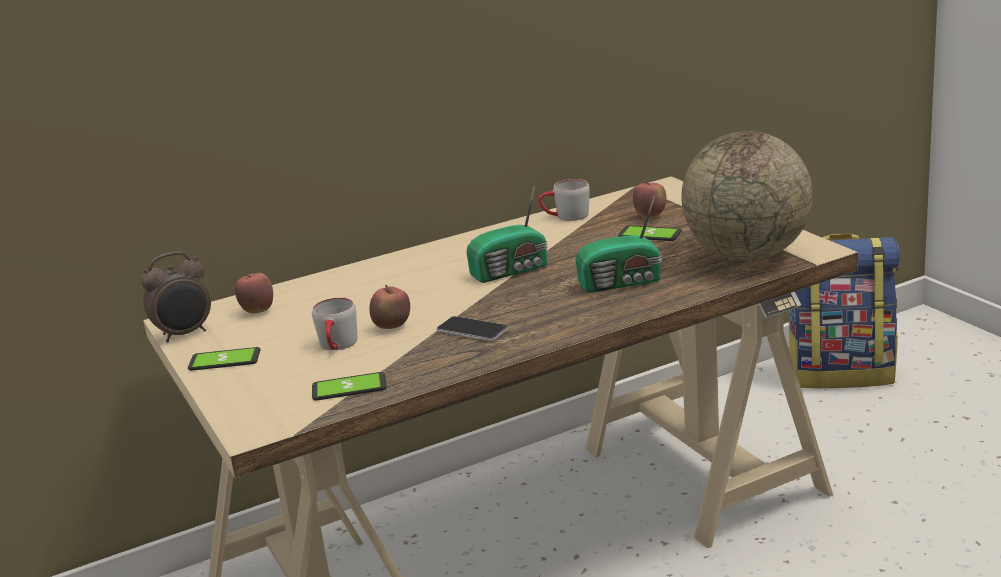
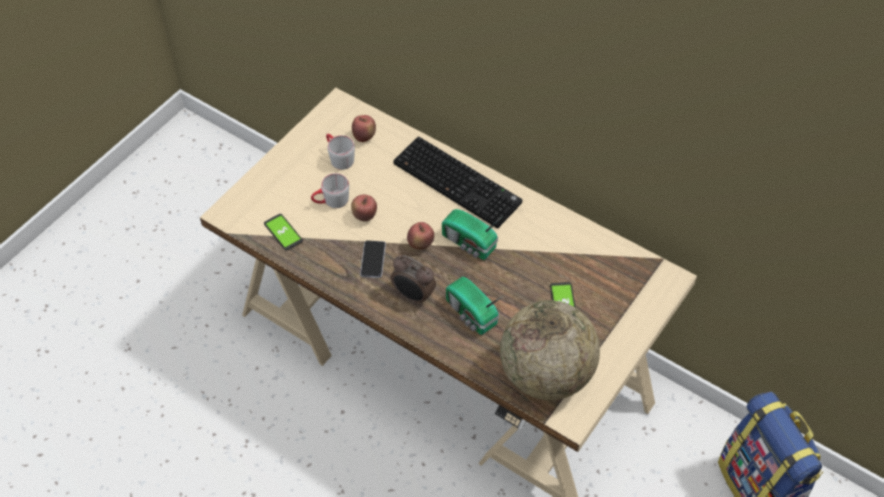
camera: 60 degrees right, 30 degrees up
(185, 334) = (322, 119): alarm clock -> alarm clock (413, 296)
(224, 360) = (297, 156): phone -> none
(411, 265) = (459, 182): none -> keyboard
(565, 216) = (579, 237): grey mug -> grey mug (338, 157)
(650, 216) = (599, 291): apple -> apple (420, 244)

